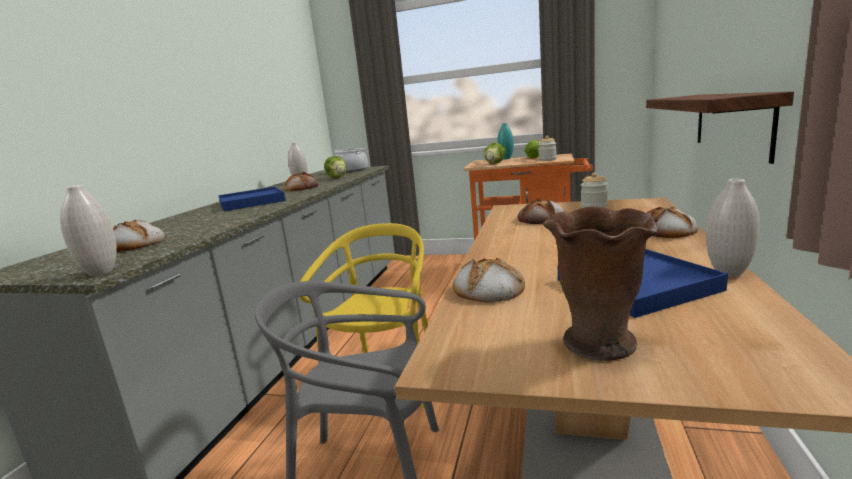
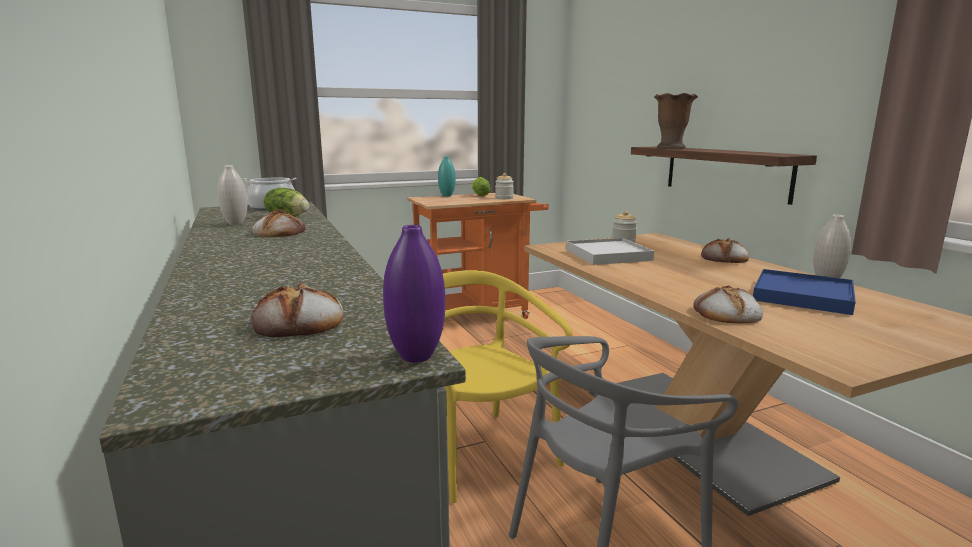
camera: 40 degrees left, 0 degrees up
(101, 272) = (416, 357): white vase -> purple vase
(251, 202) = (267, 254): blue tray -> none
(495, 163) = (452, 201): lettuce -> none
(541, 218) = (608, 255): bread -> white tray
(600, 343) = (874, 332): brown vase -> brown vase (671, 147)

